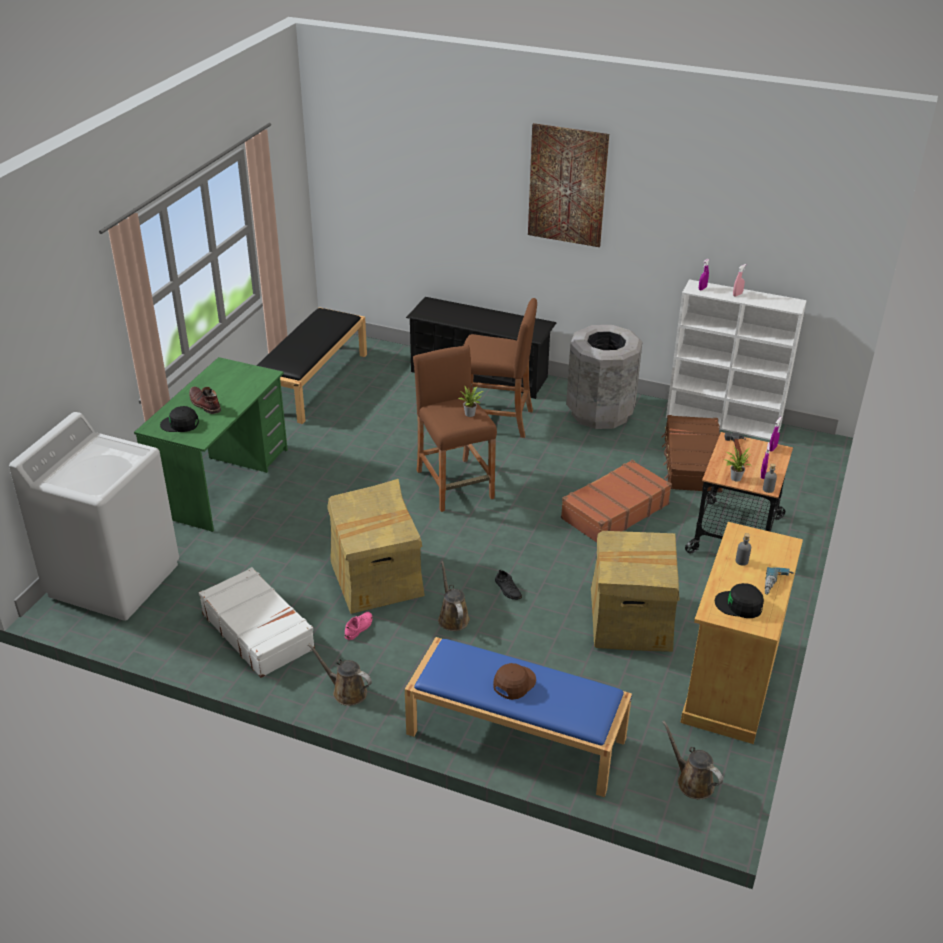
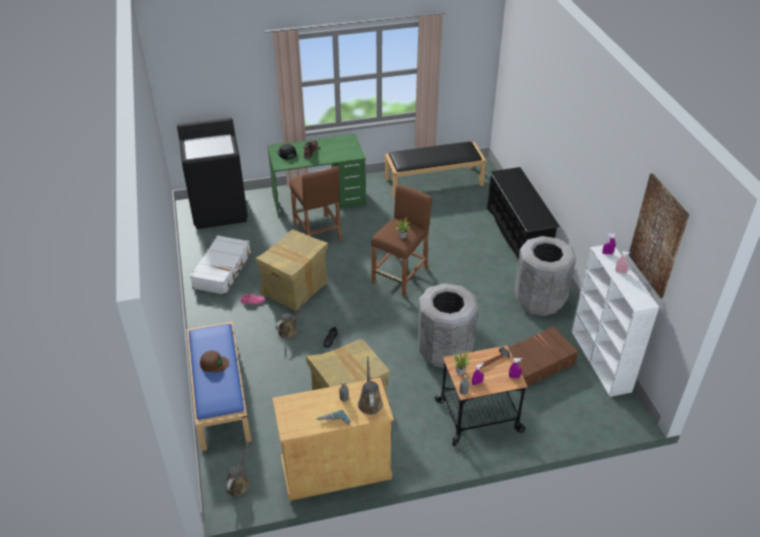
camera: 55 degrees right, 5 degrees up
(114, 579) = (219, 210): white washing machine -> black washing machine
(346, 691) = (205, 320): brown watering can -> brown watering can (370, 402)
(495, 420) = (479, 262): brown stool -> brown stool (317, 232)
(567, 185) = (580, 133): picture -> picture (658, 236)
(614, 511) = (444, 351): brown suitcase -> grey trash can
(739, 605) = (300, 412): black cap -> none

